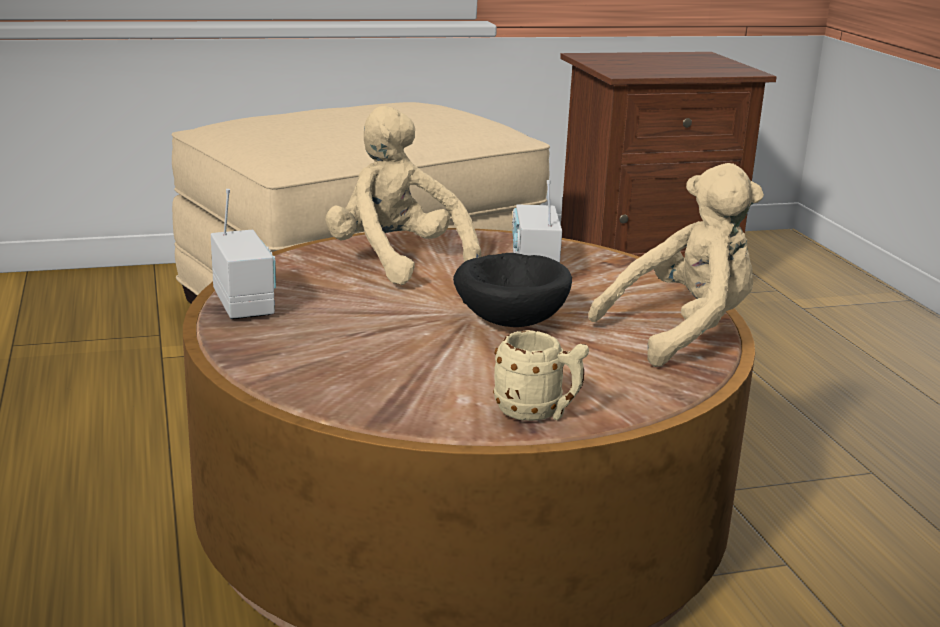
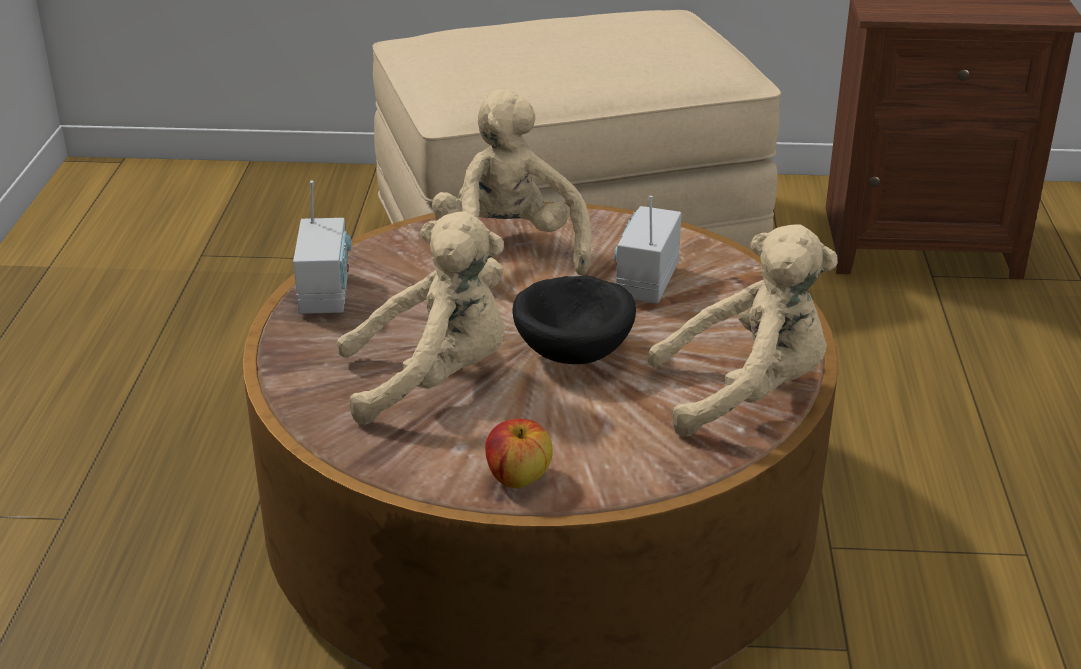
camera: 20 degrees right, 10 degrees up
(398, 353) = (433, 380): none -> beige plush toy
(538, 414) = (518, 478): beige mug -> apple

